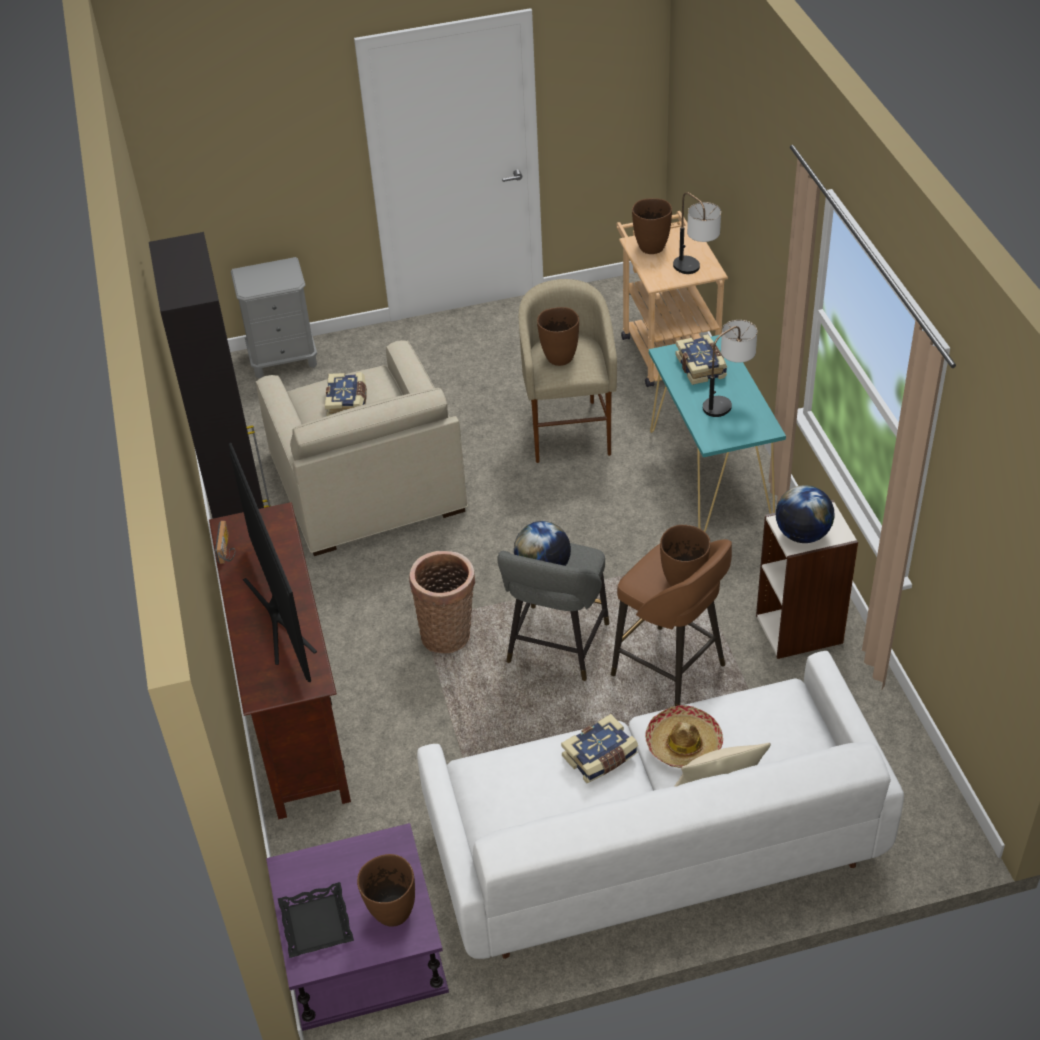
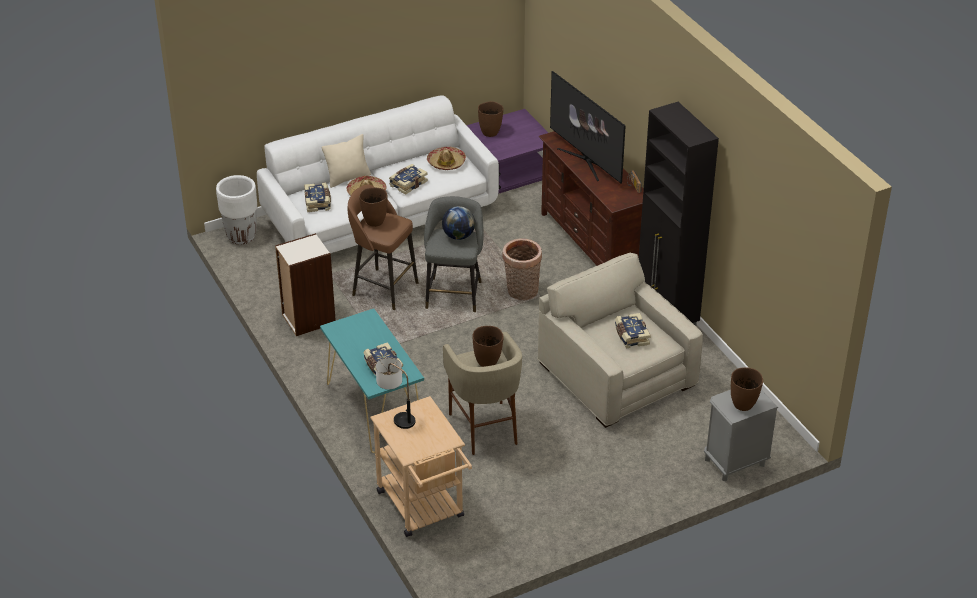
camera: 165 degrees right, 5 degrees down
(315, 924) = (523, 126): black tray -> none
(513, 803) = (446, 163): none -> hat
(651, 247) = (436, 436): brown vase -> brown vase (743, 405)
(727, 401) = (361, 344): table lamp -> none
(778, 734) = (318, 202): none -> book
(802, 534) = (307, 245): globe -> none
(926, 832) = (241, 236): none -> white planter

